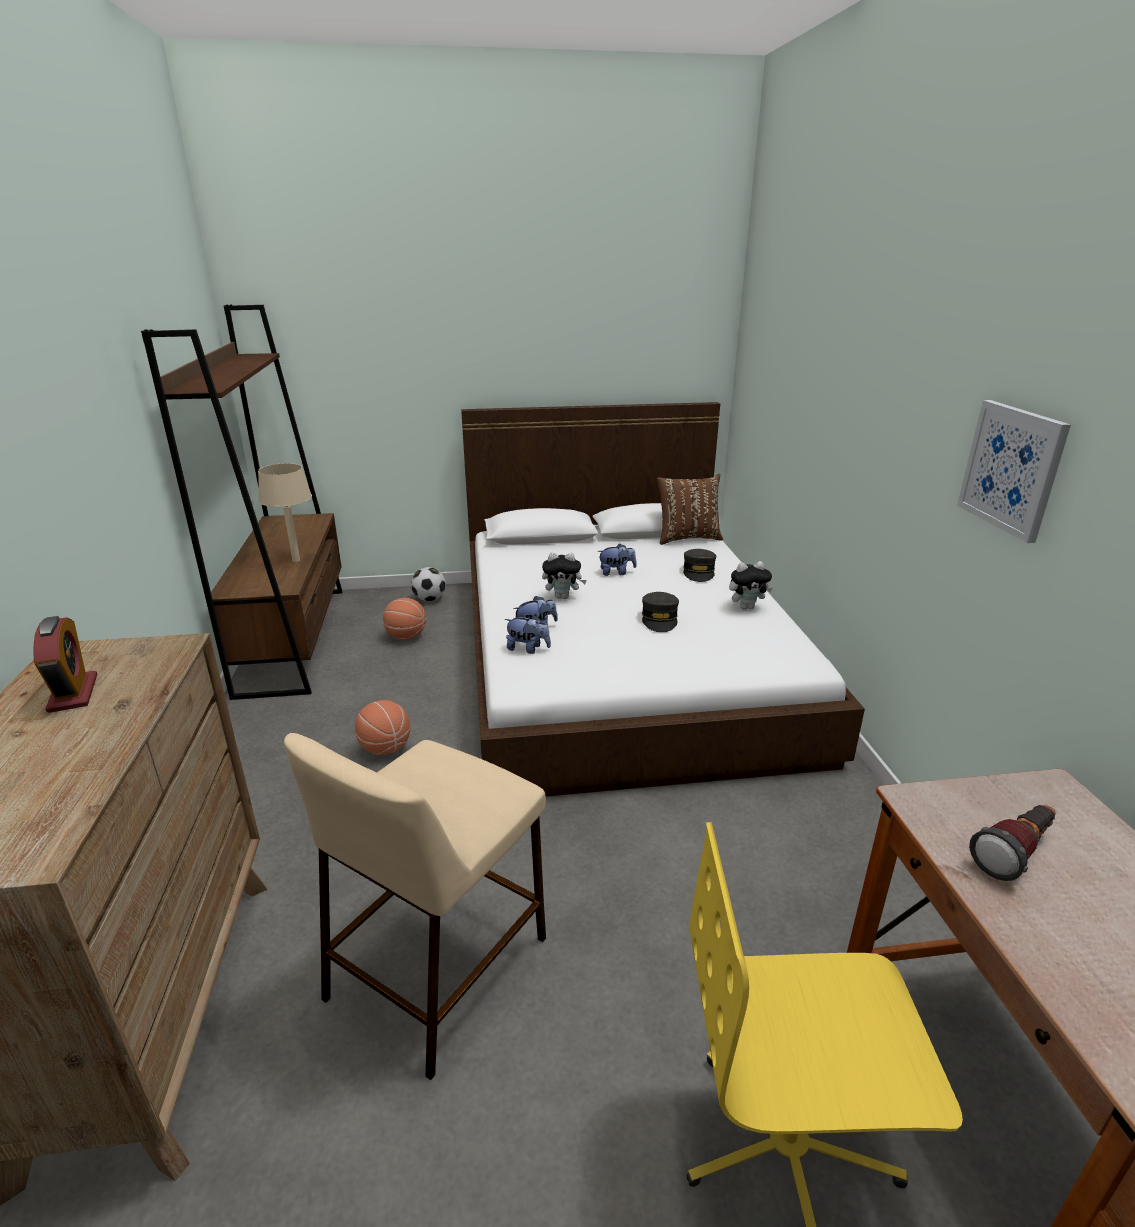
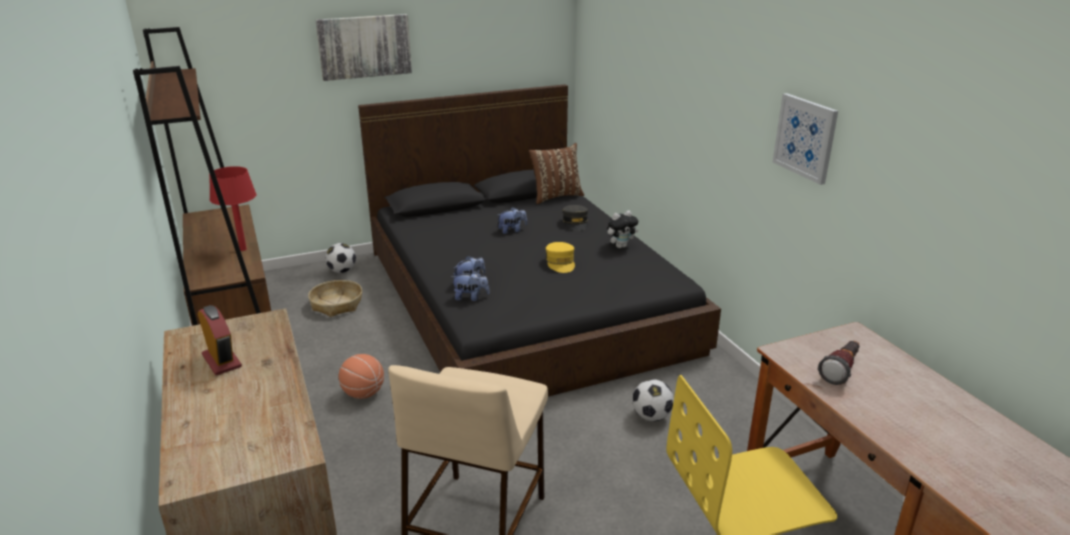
camera: 15 degrees left, 0 degrees up
(296, 560) = (243, 249): beige table lamp -> red table lamp
(406, 636) = (336, 304): basketball -> basket
(472, 340) = (364, 46): none -> picture
(563, 597) = (479, 254): plush toy -> none
(622, 657) = (523, 298): white bed -> black bed
(659, 619) = (560, 263): grey cap -> yellow cap
(734, 845) = (651, 416): none -> football

